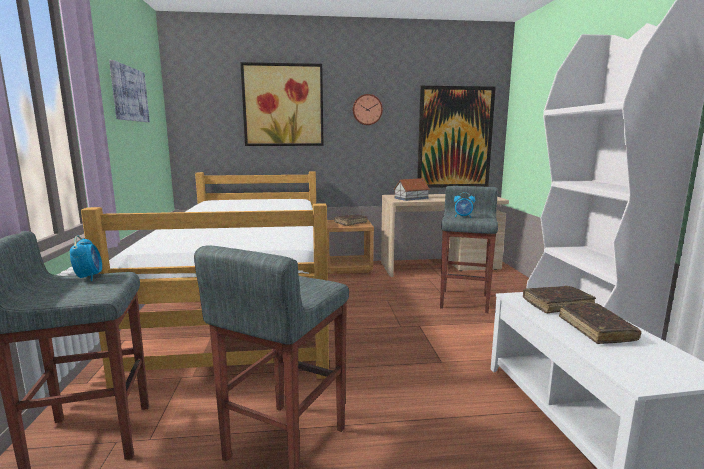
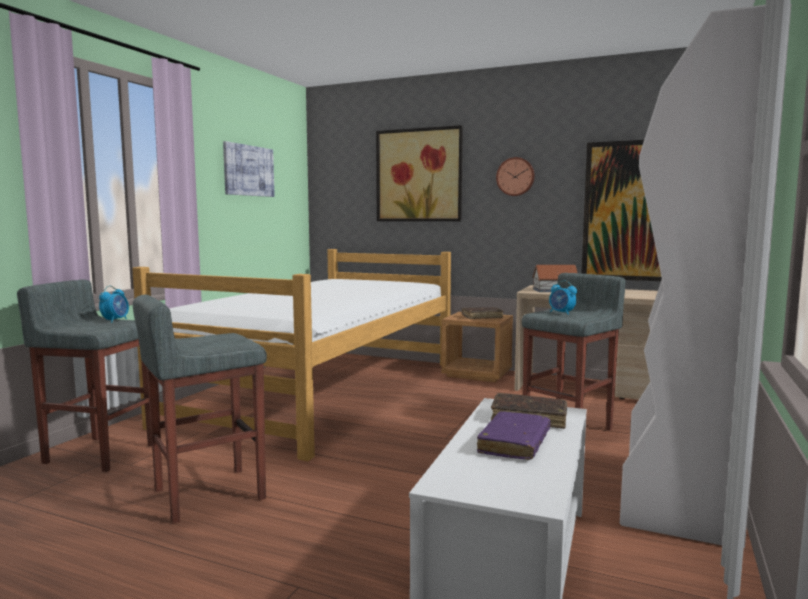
camera: 30 degrees right, 5 degrees down
(596, 329) = (514, 444): brown book -> purple book

